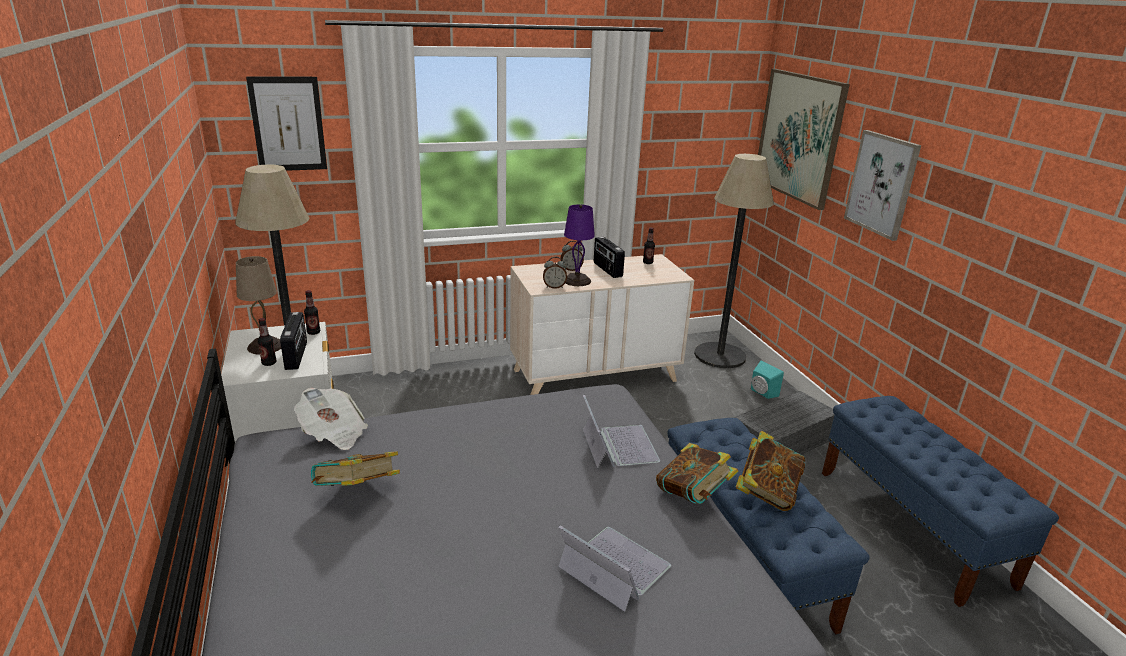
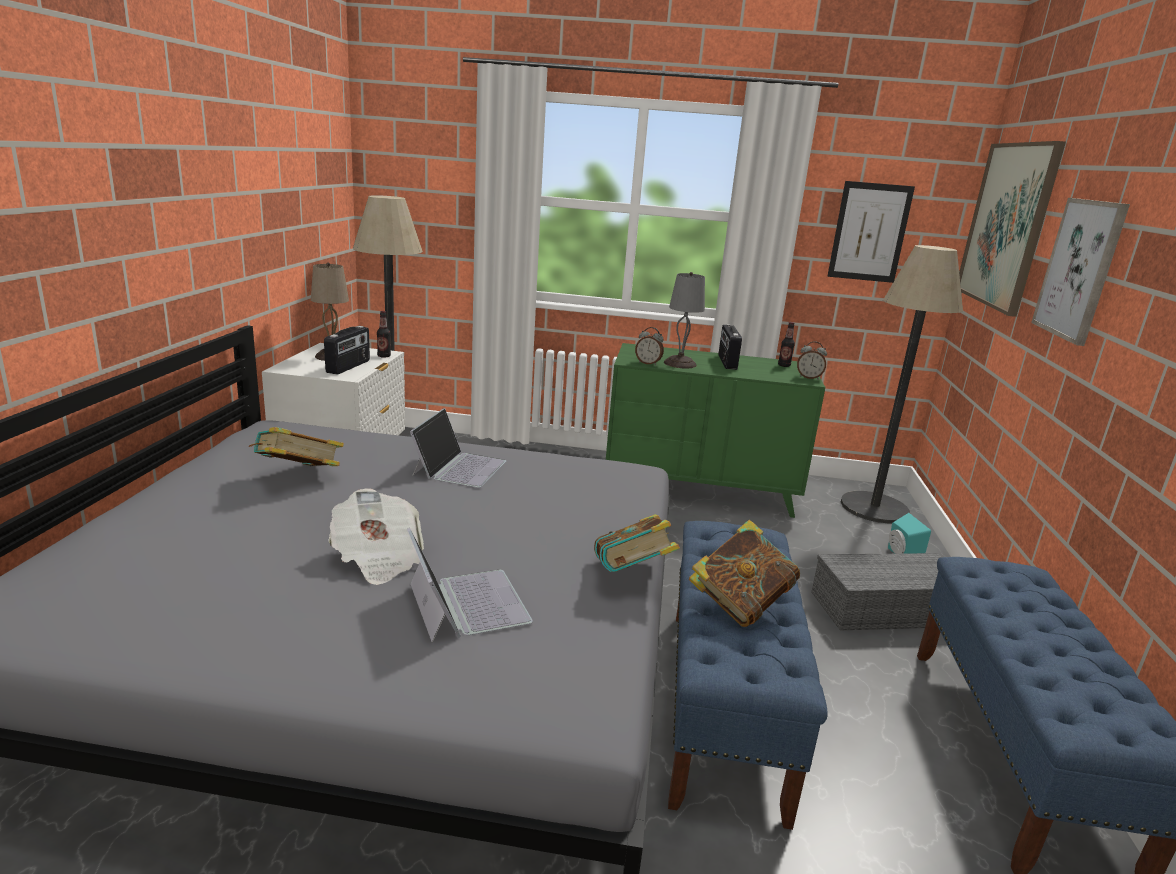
camera: 25 degrees right, 5 degrees down
(269, 363) = (320, 366): bottle -> none
(288, 124) = (424, 162): picture -> picture (869, 232)
(333, 433) = (332, 433): newspaper -> newspaper (378, 558)
(571, 269) = (685, 355): alarm clock -> alarm clock (809, 377)
(576, 280) = (680, 363): purple table lamp -> grey table lamp
(595, 375) = (700, 489): beige dresser -> green dresser
(618, 445) = (596, 511): laptop -> laptop (459, 467)

